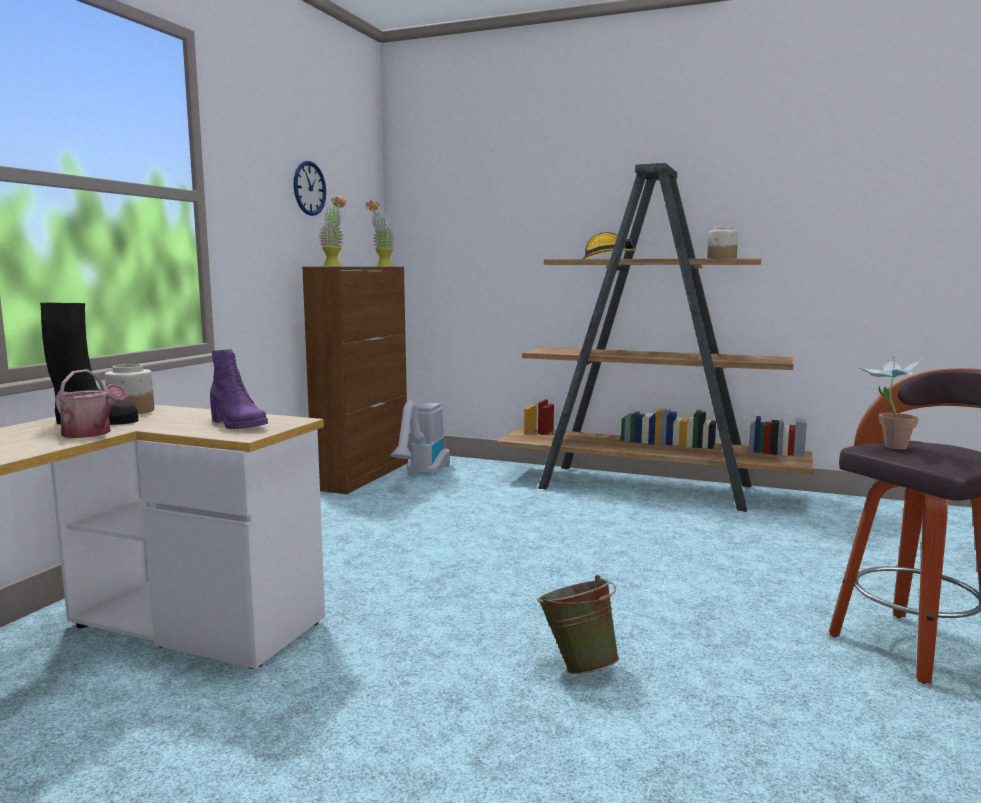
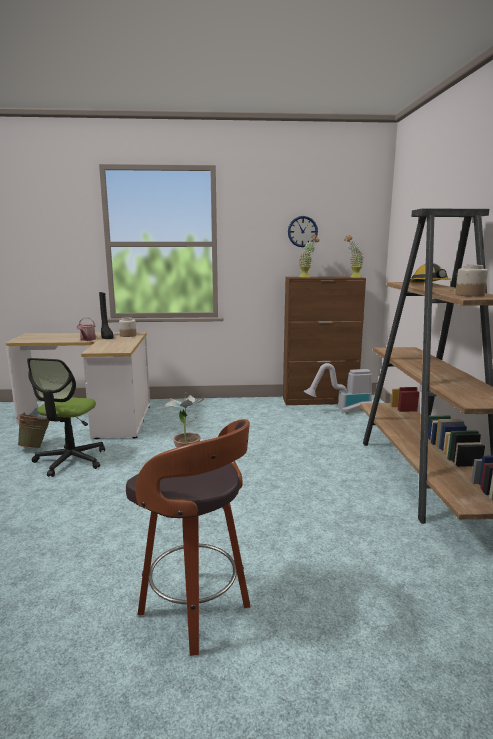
camera: 65 degrees right, 5 degrees up
(237, 425) = (109, 347): purple boot -> none
(351, 709) = (70, 460): none -> office chair
(577, 665) = (120, 496): green bucket -> green bucket (36, 446)

